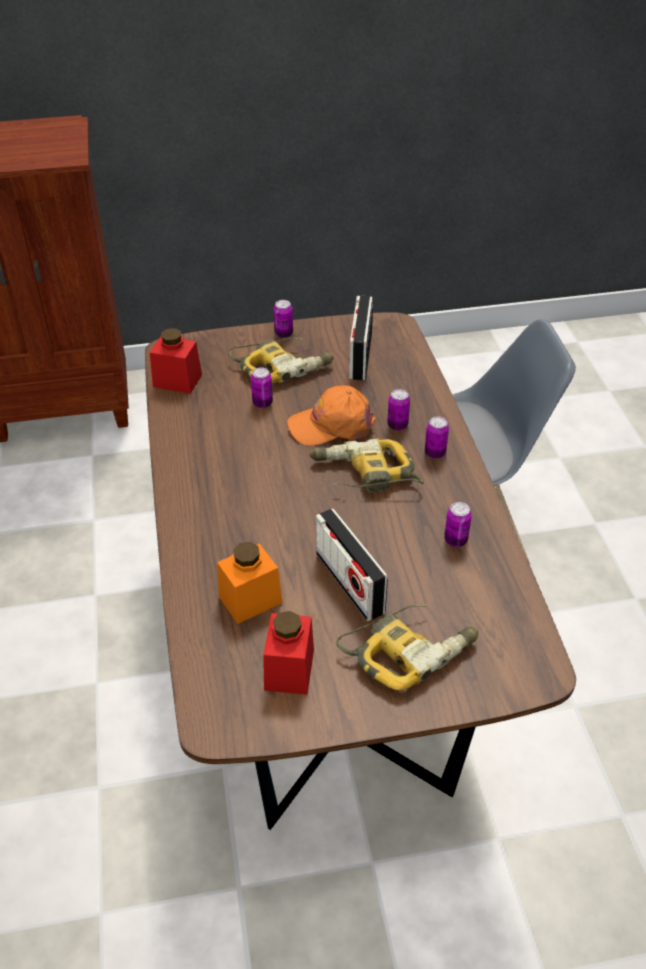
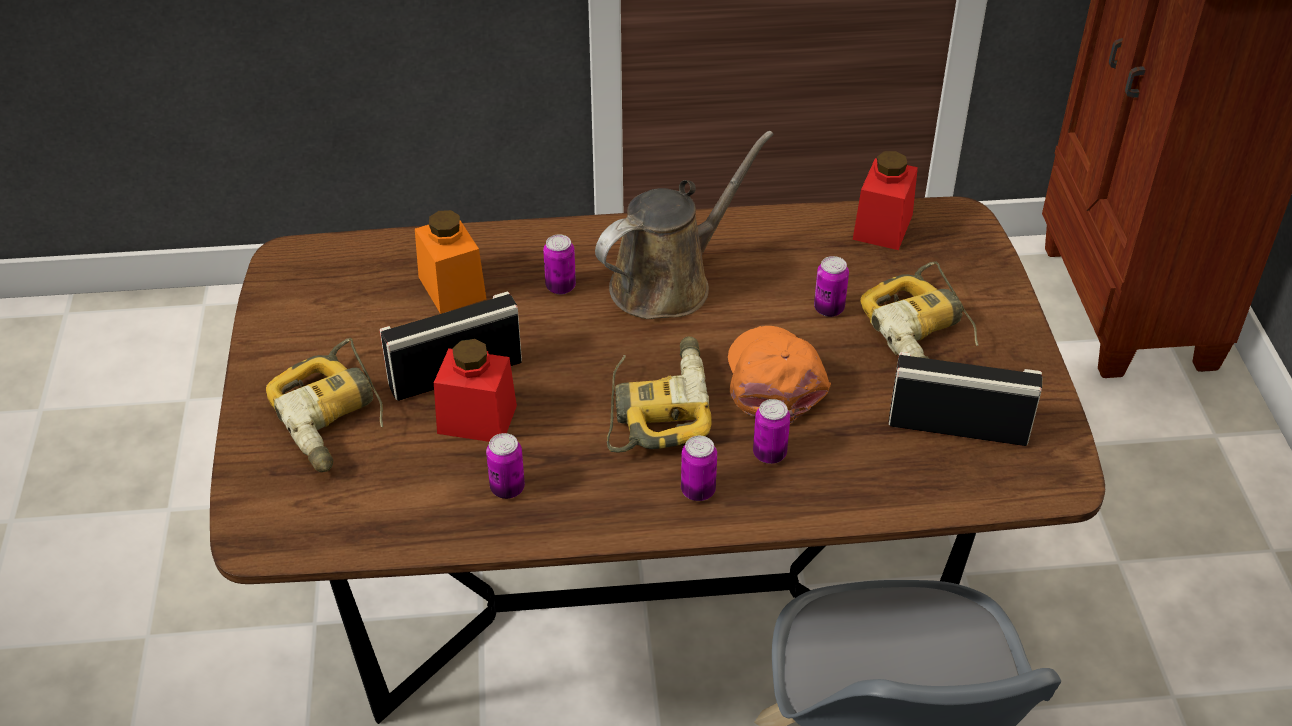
camera: 95 degrees right, 0 degrees up
(239, 477) = (668, 282): none -> brown watering can
(284, 334) = (1014, 338): can -> can (560, 287)
(289, 669) = (340, 315): red jar -> red jar (477, 419)

